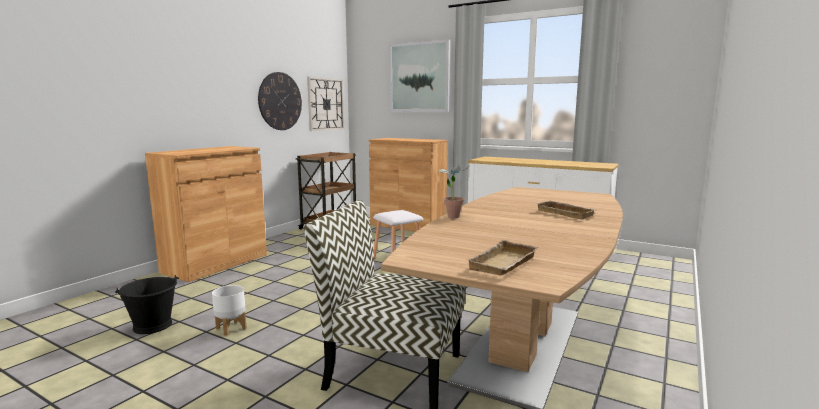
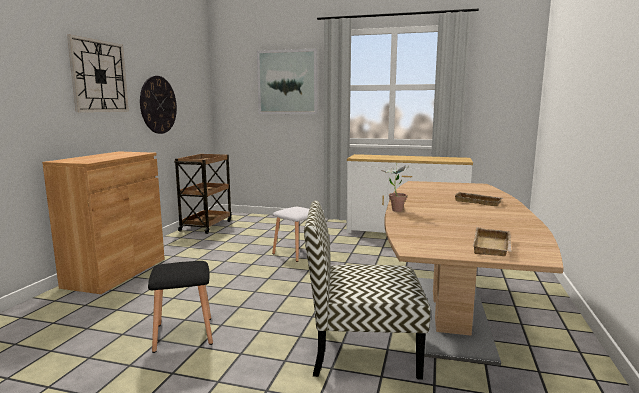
camera: 15 degrees left, 0 degrees up
(153, 325) = (97, 342): black bucket -> none
(231, 328) = (183, 333): white planter -> black stool
(326, 104) = (195, 107): wall clock -> wall clock (99, 76)
(408, 225) = (282, 220): brown cabinet -> none

